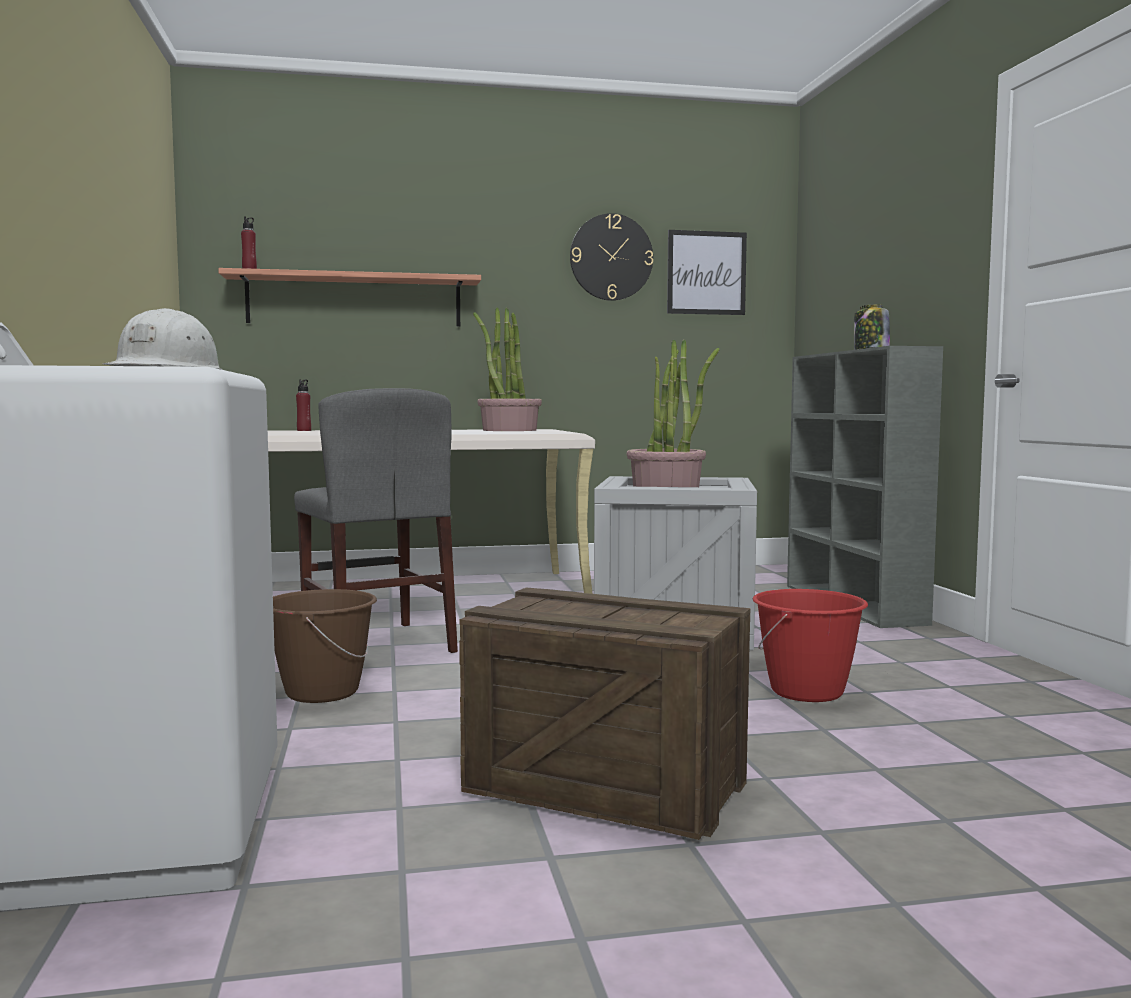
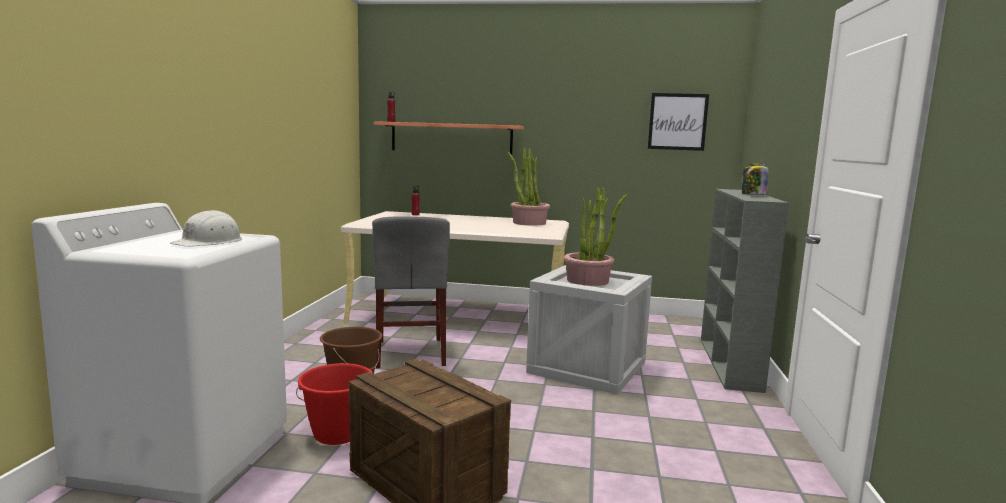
camera: 20 degrees right, 5 degrees up
(611, 257) = (611, 111): wall clock -> none
(807, 692) = (614, 436): red bucket -> red bucket (337, 434)

